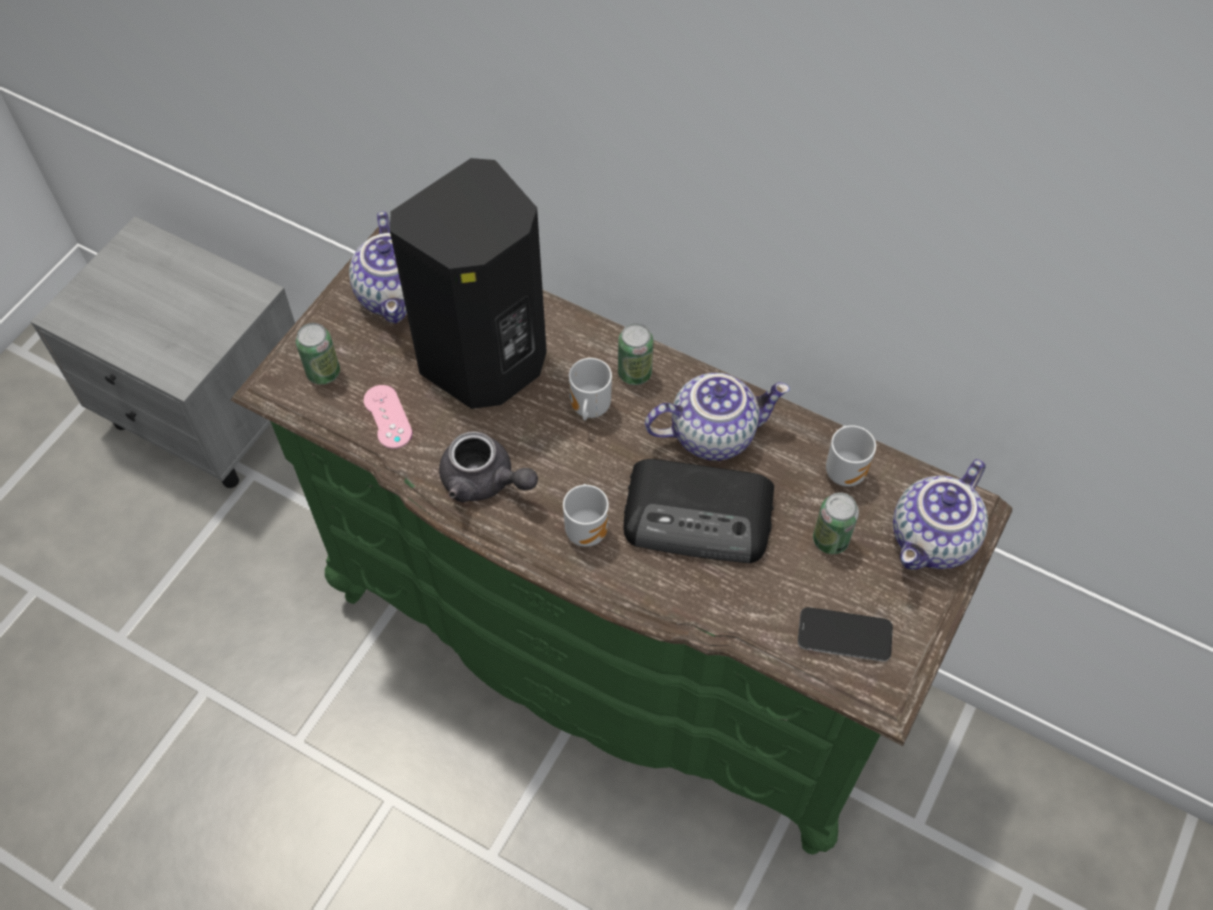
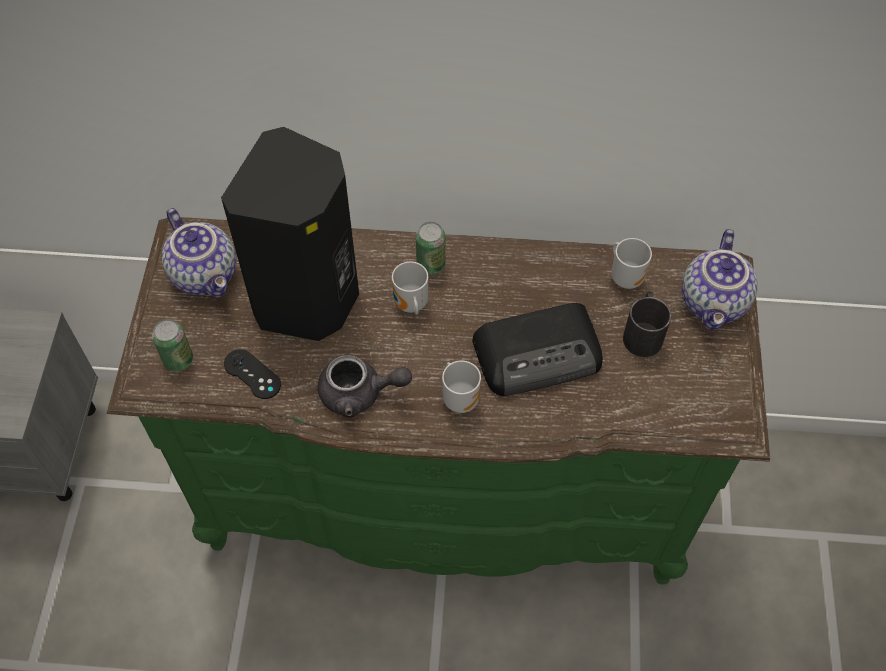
camera: 25 degrees left, 0 degrees up
(387, 417) = (252, 374): pink game controller -> black game controller
(713, 432) = (514, 286): teapot -> none
(830, 540) = (643, 332): can -> black mug
(844, 635) = (690, 398): phone -> none

